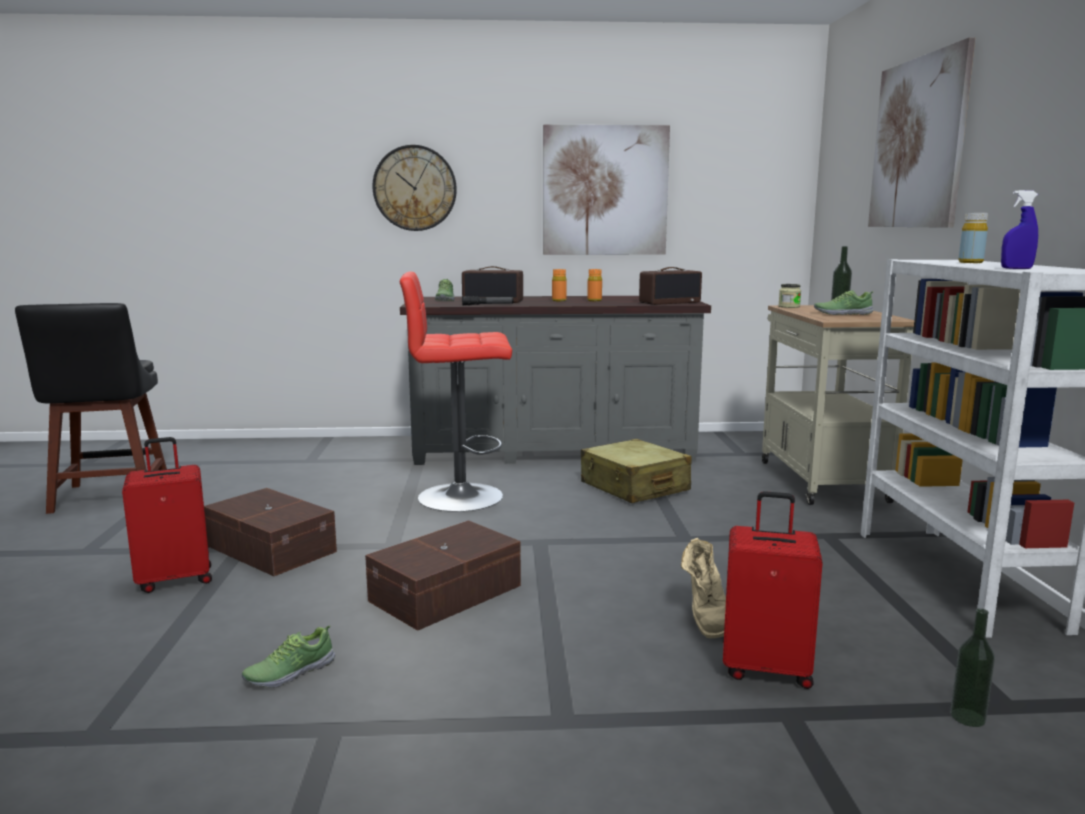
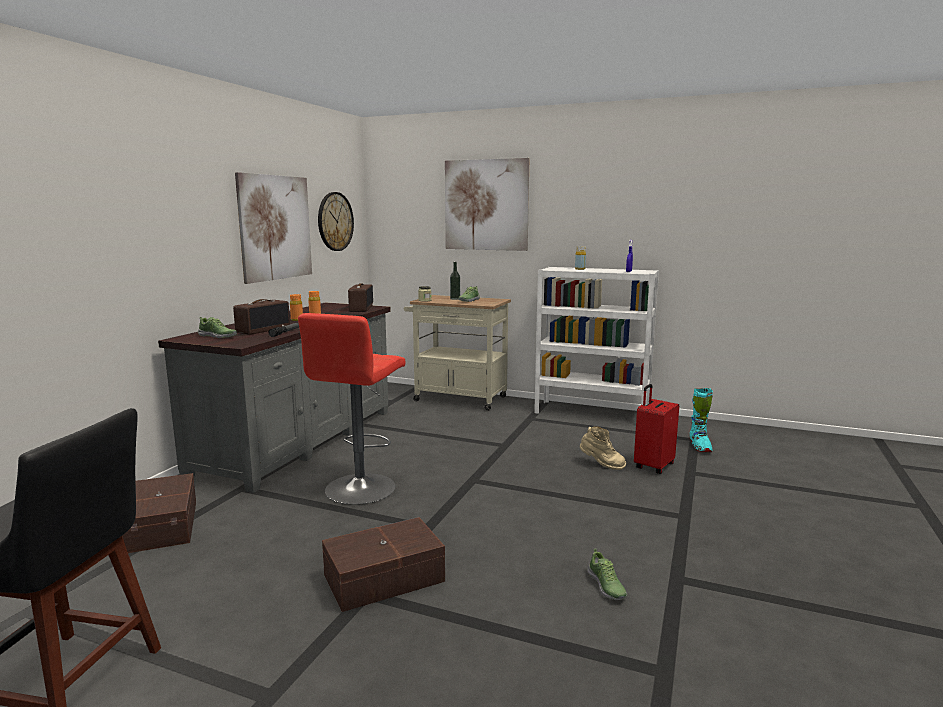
camera: 65 degrees left, 0 degrees up
(175, 579) = (408, 632): red suitcase -> none
(415, 188) = (144, 230): wall clock -> wall clock (335, 221)
(448, 593) = (527, 520): brown storage box -> brown storage box (164, 525)
(634, 487) = (412, 437): beige suitcase -> none
(967, 717) = (700, 447): bottle -> turquoise boot

